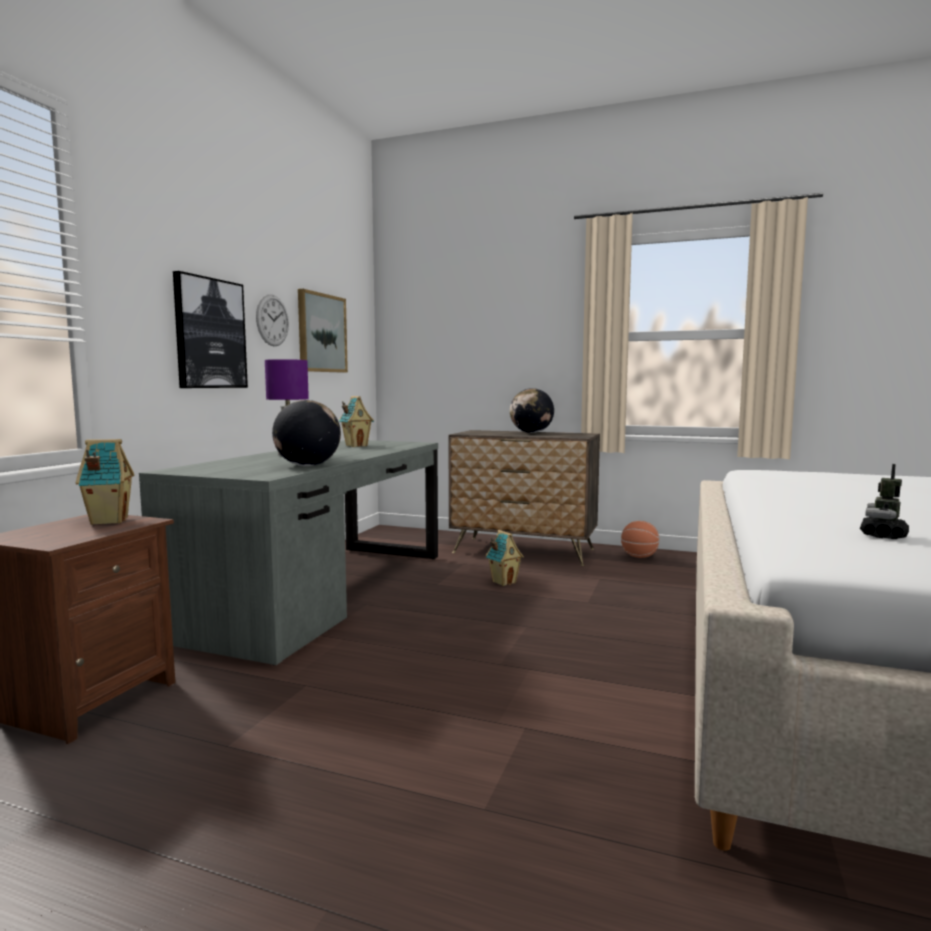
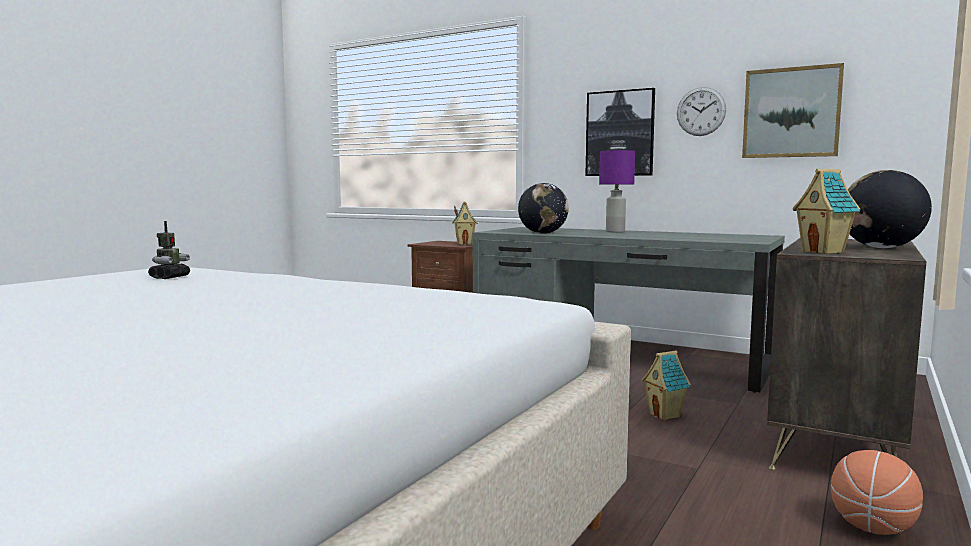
camera: 100 degrees right, 0 degrees up
(356, 446) = (705, 236): toy house -> toy house (824, 252)
(883, 535) = (169, 277): toy robot -> toy robot turned 60 degrees clockwise

